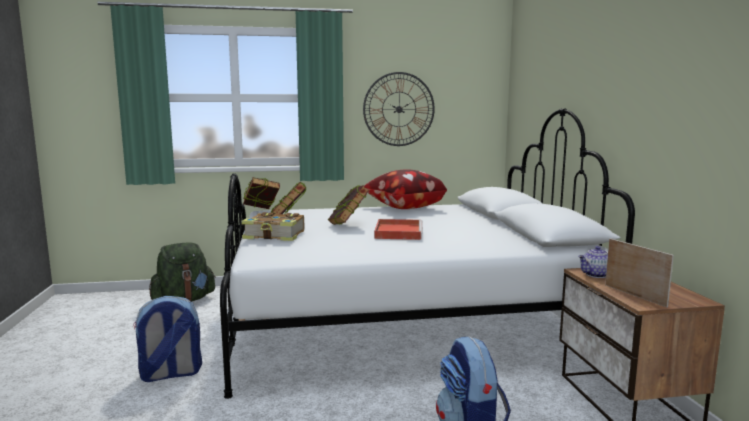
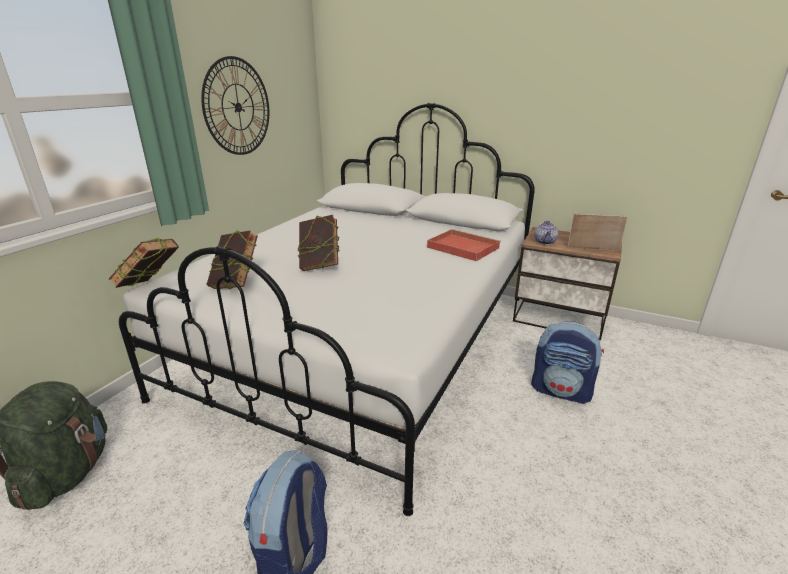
camera: 55 degrees left, 15 degrees up
(275, 236) = (302, 312): book -> none
(398, 232) = (383, 256): red tray -> red tray (461, 247)
(403, 207) = (292, 226): pillow -> none

